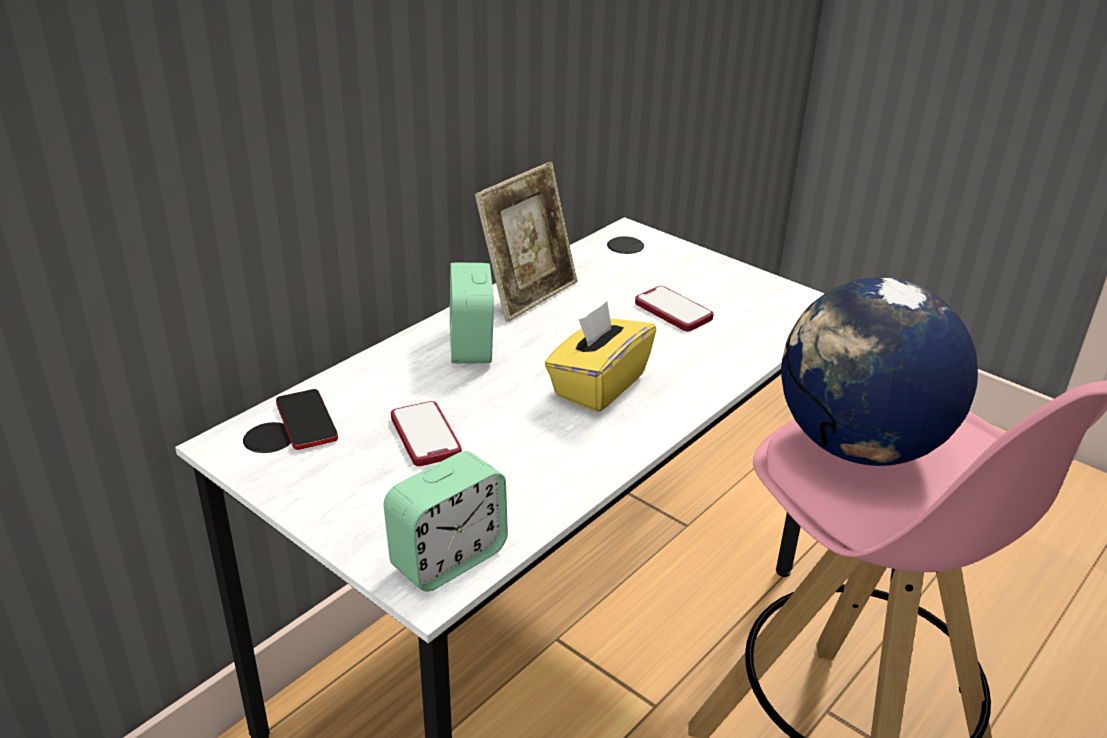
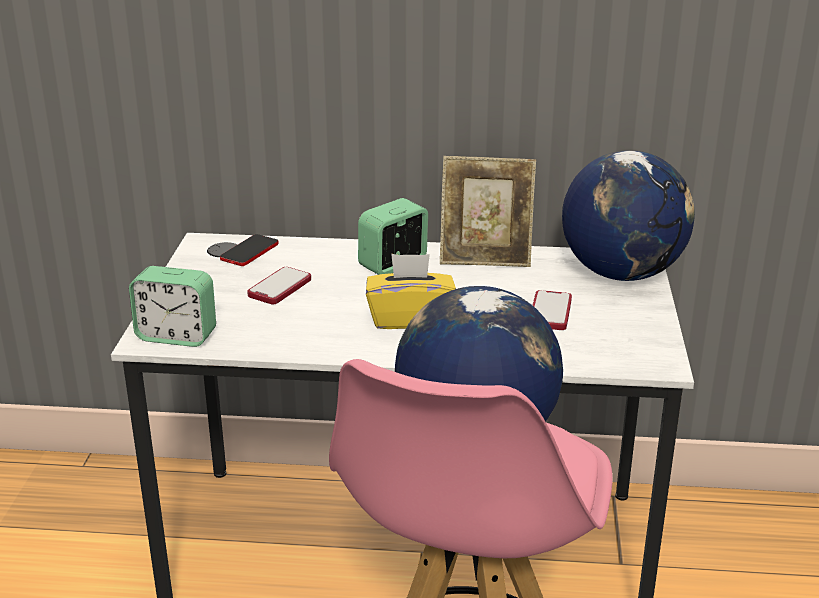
camera: 55 degrees right, 5 degrees down
(644, 249) = (621, 273): none -> globe

